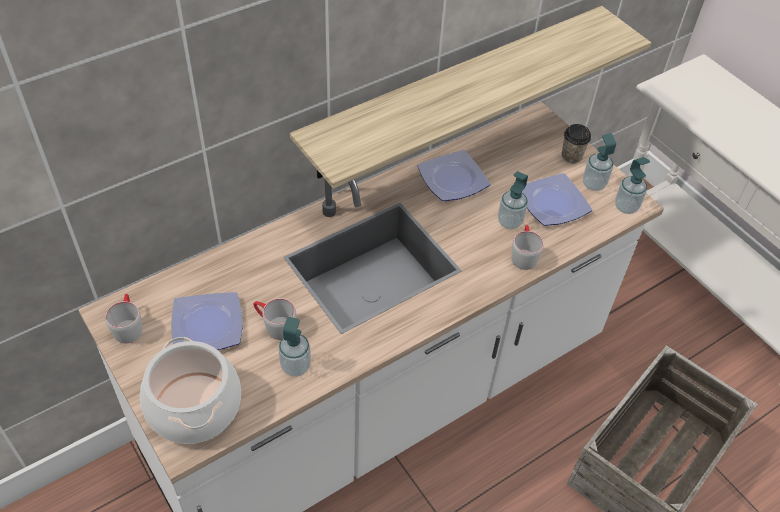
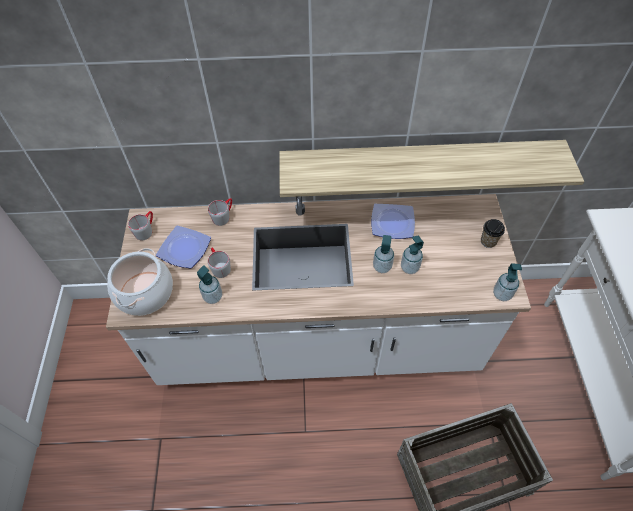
camera: 35 degrees right, 5 degrees up
(523, 254) = (402, 294): grey mug -> grey mug (223, 216)
(552, 204) = (448, 269): plate -> none
(593, 184) = (490, 268): soap dispenser -> soap dispenser (382, 267)

